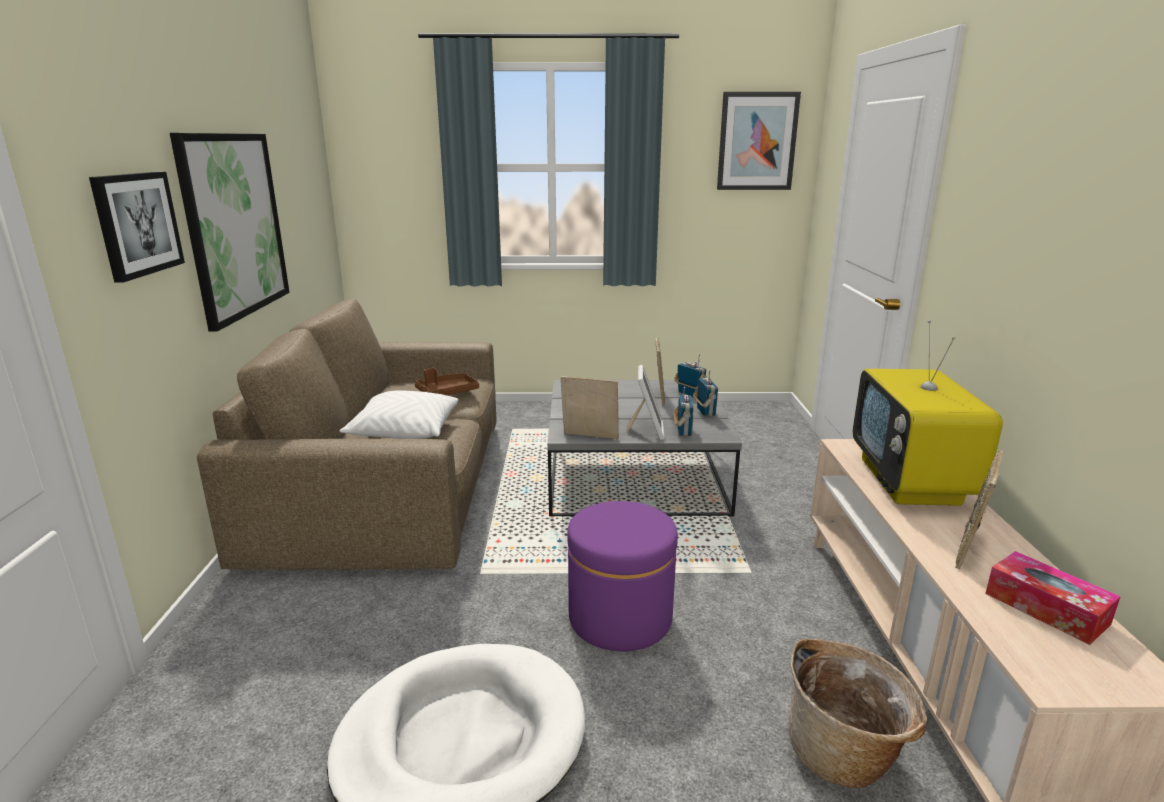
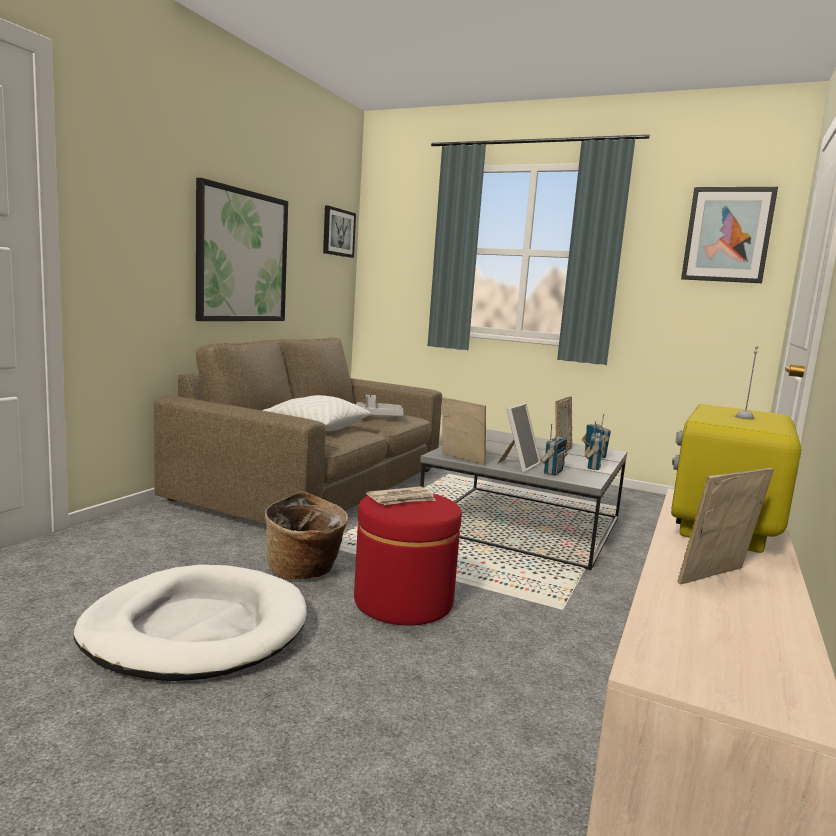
camera: 25 degrees right, 10 degrees down
(137, 224) = (149, 227): picture -> picture (338, 232)
(446, 392) = (378, 416): brown tray -> grey tray
(608, 521) = (402, 499): none -> newspaper
(620, 617) = (403, 601): purple ottoman -> red ottoman
(844, 754) = (509, 758): basket -> basket (304, 571)
(1046, 608) = (744, 632): tissue box -> none

